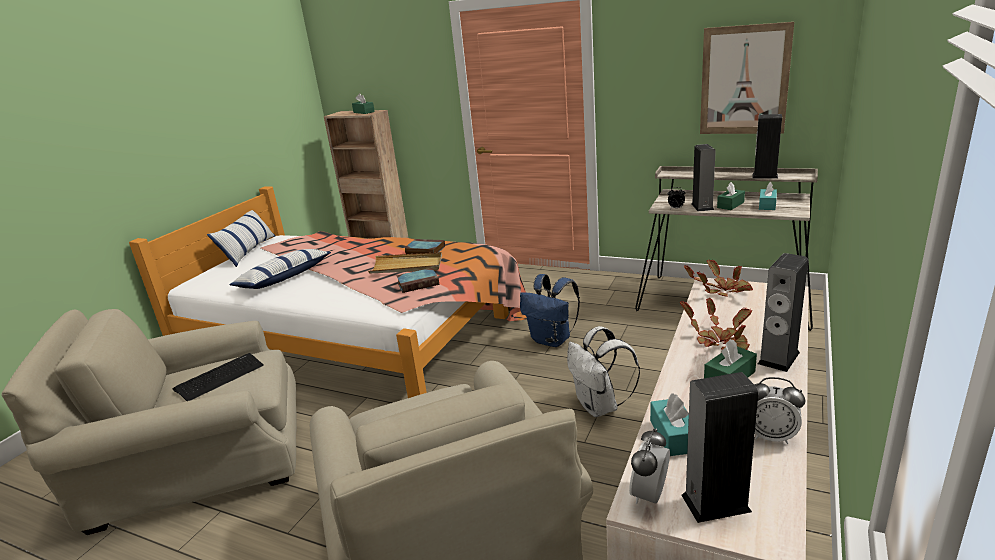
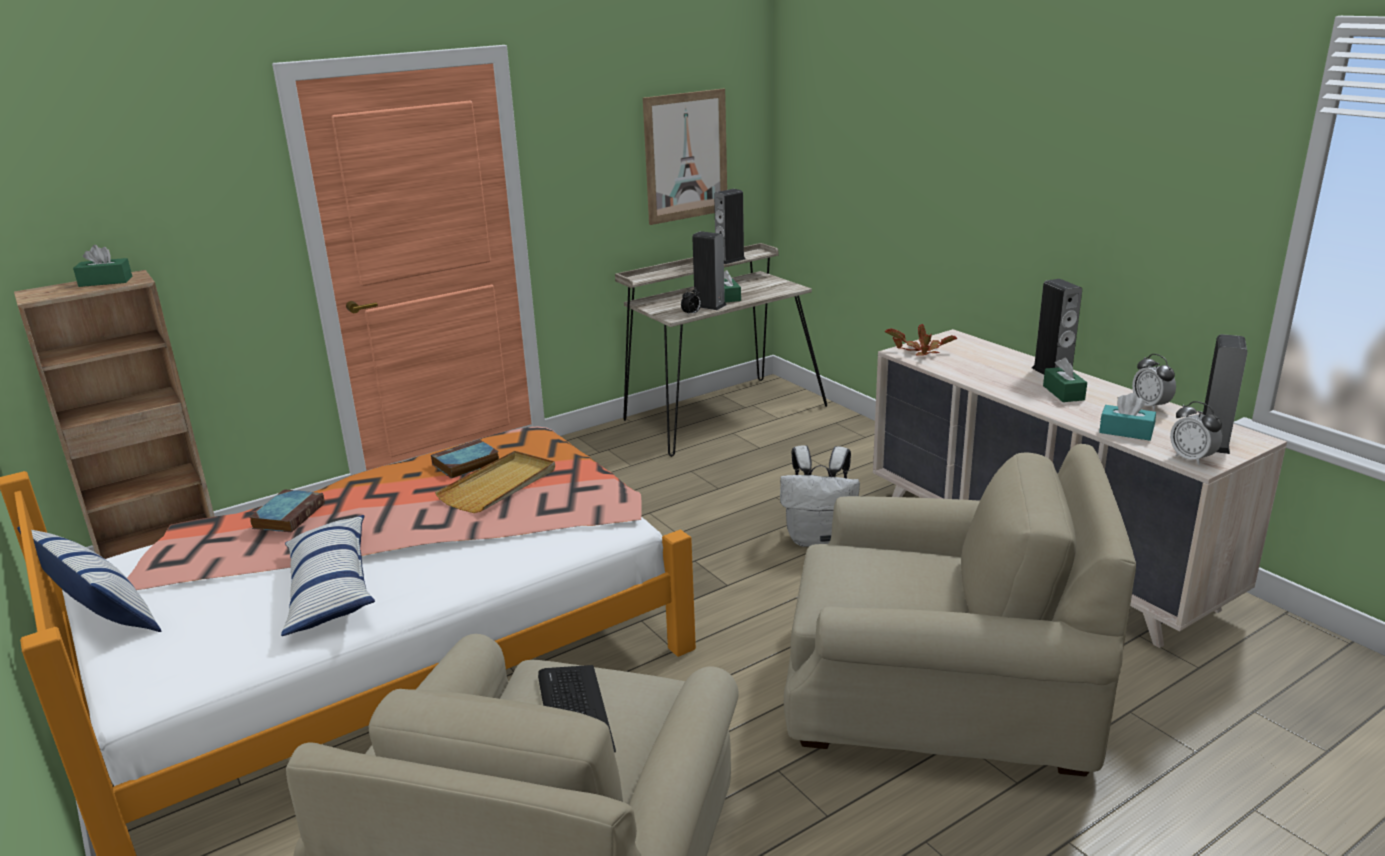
camera: 60 degrees left, 0 degrees up
(419, 283) = (572, 490): book -> book (289, 515)
(552, 340) = (656, 519): blue backpack -> none
(720, 341) = (1006, 379): potted plant -> none
(767, 205) = (756, 288): turquoise tissue box -> none
(771, 436) = (1150, 406): alarm clock -> alarm clock turned 105 degrees clockwise

